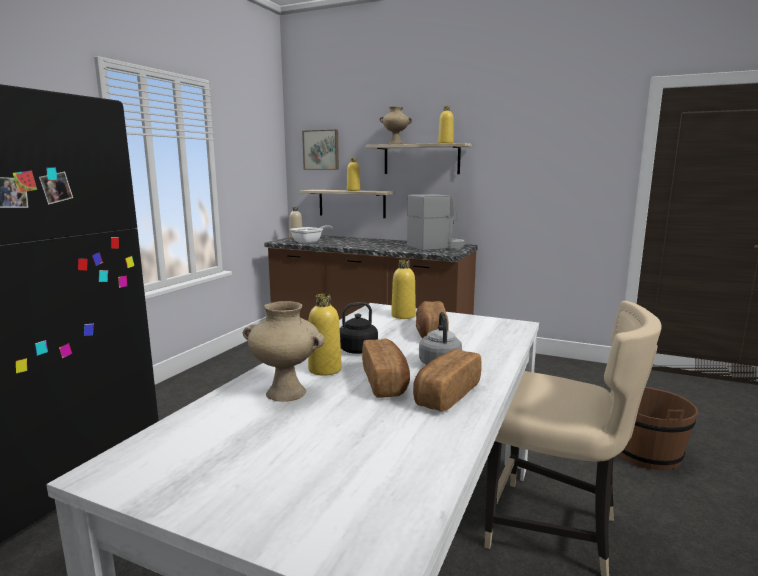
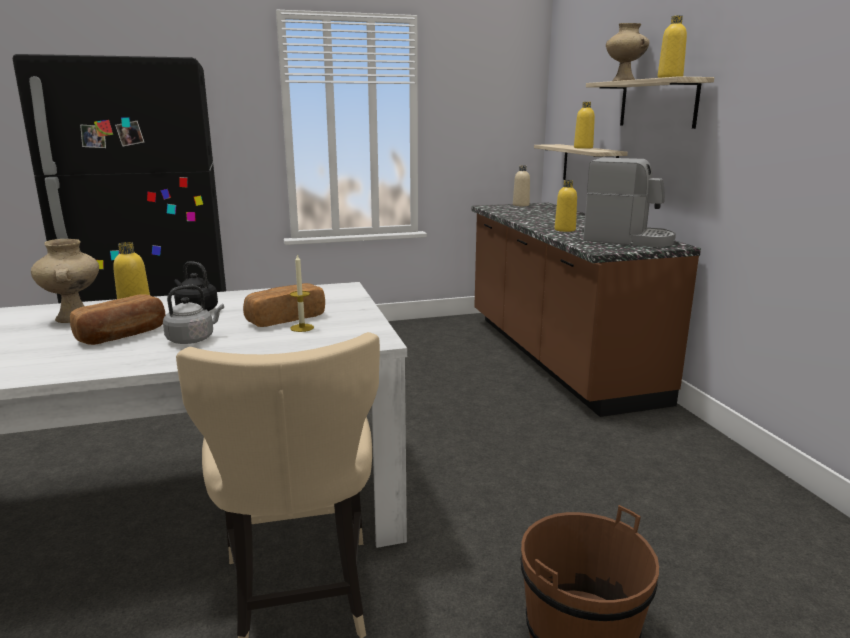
camera: 50 degrees right, 5 degrees up
(310, 242) = (511, 211): frying pan -> none
(321, 150) = (572, 90): picture -> none
(403, 316) = (330, 299): yellow bottle -> yellow bottle (565, 230)
(445, 394) = (108, 357): bread -> none
(461, 333) = (302, 328): none -> candle

